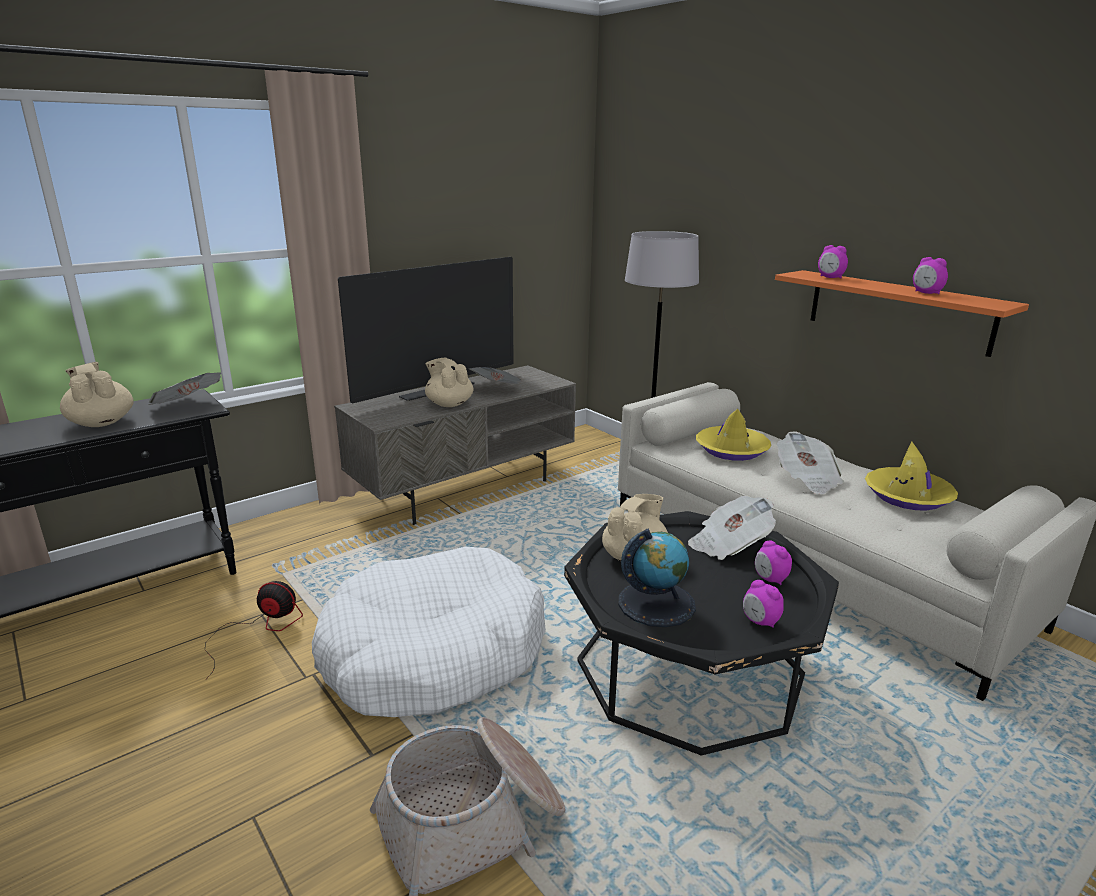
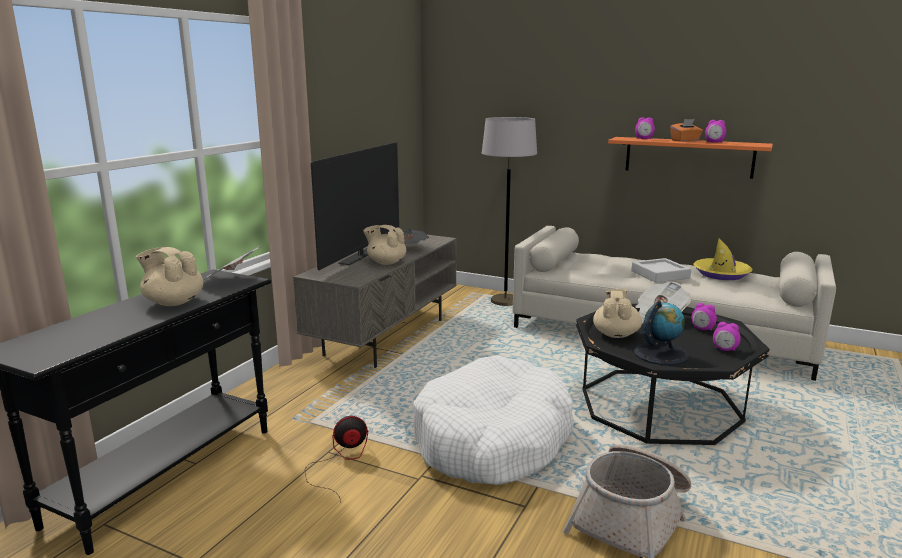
camera: 25 degrees left, 5 degrees down
(731, 450) = (595, 266): yellow hat -> none
(807, 479) = (660, 274): newspaper -> grey tray
(886, 286) = (685, 141): none -> orange tissue box

